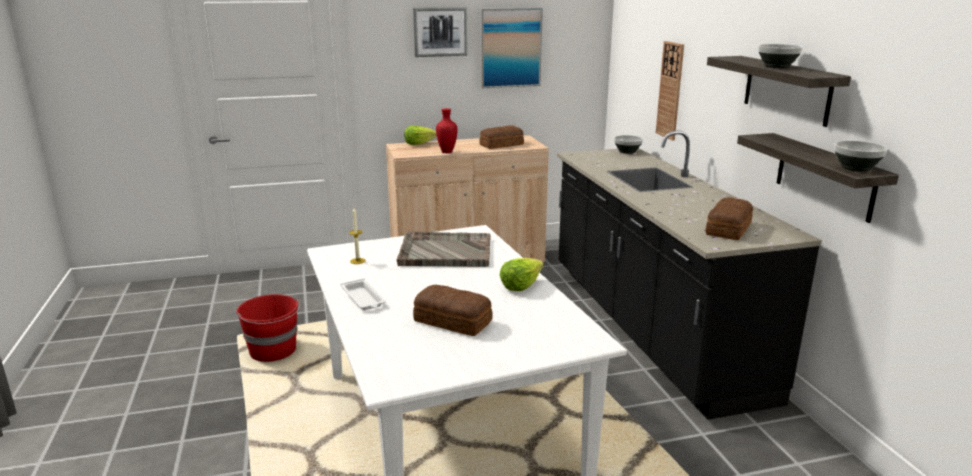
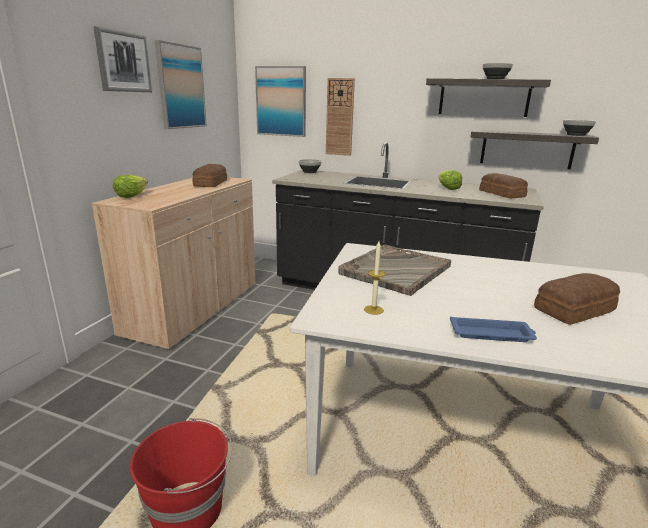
camera: 55 degrees left, 0 degrees up
(363, 298) = (492, 334): white tray -> blue tray
(447, 152) = (185, 196): red vase -> none
(520, 285) = (503, 268): lettuce -> lettuce (447, 188)
(634, 63) = (281, 101): none -> picture

